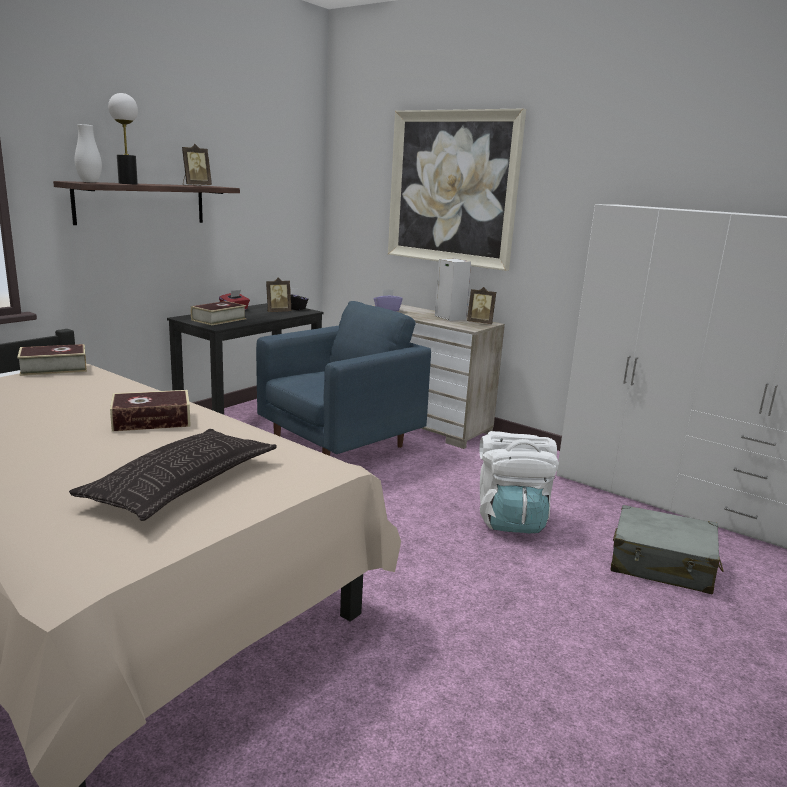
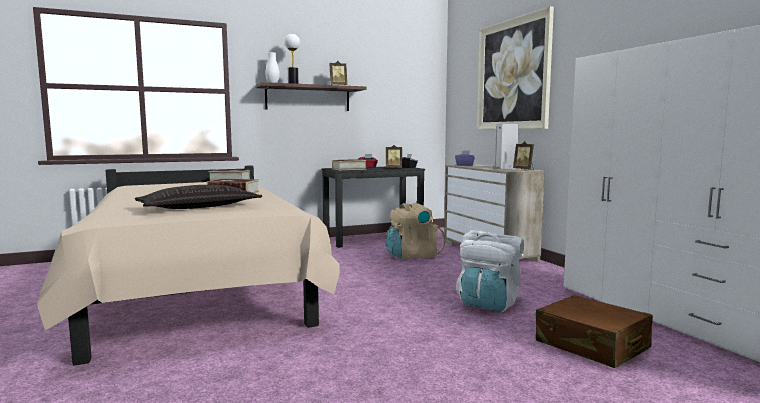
camera: 30 degrees right, 10 degrees down
(339, 445) = (412, 255): blue armchair -> beige backpack
(662, 564) = (591, 345): grey suitcase -> brown suitcase

